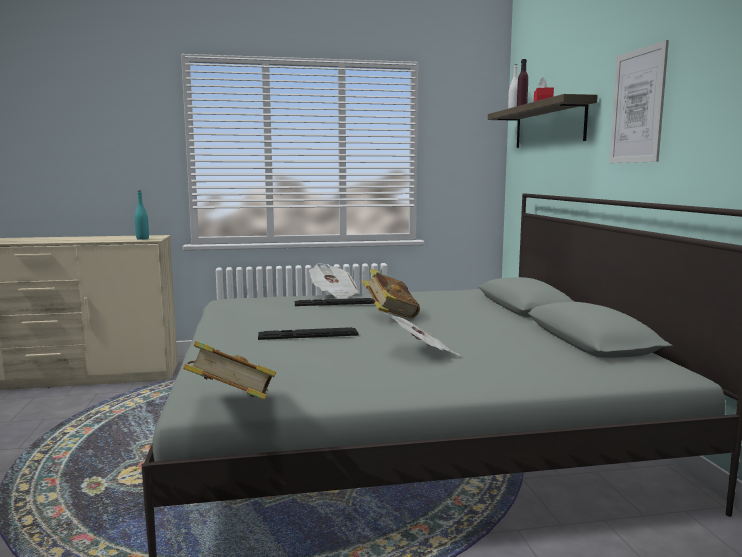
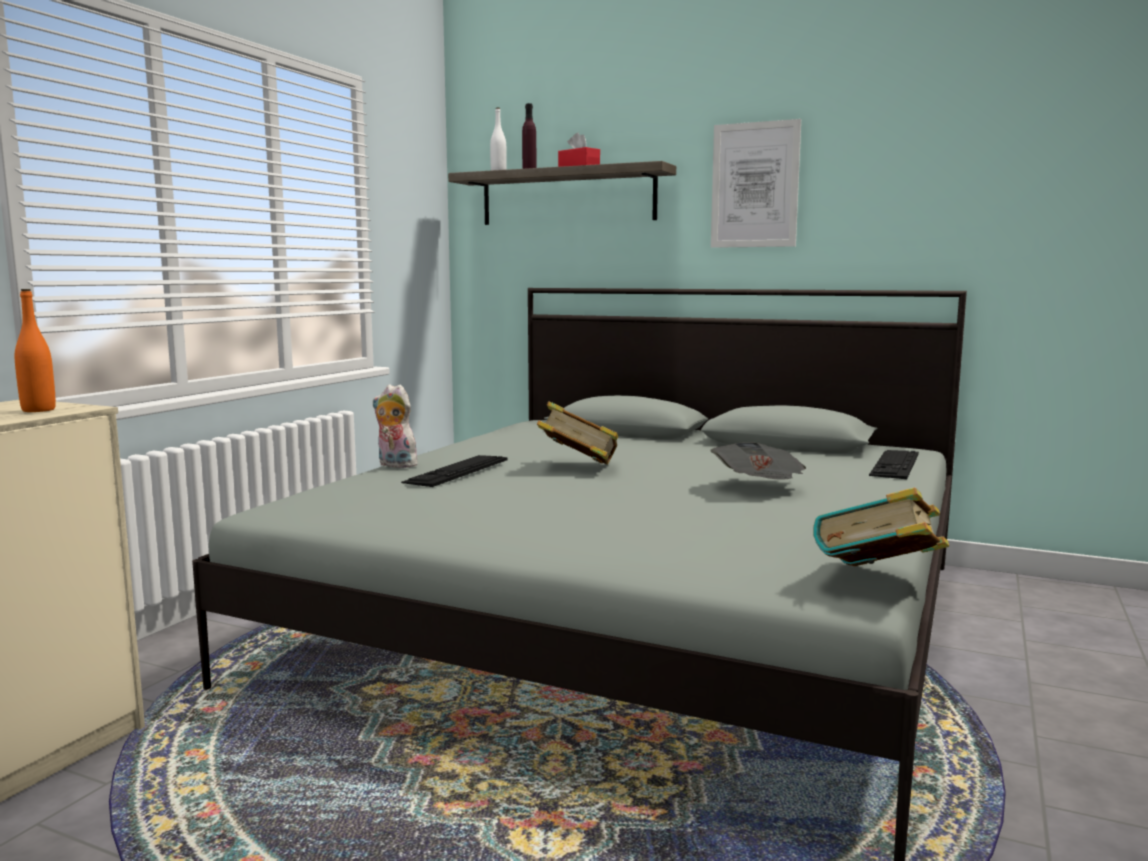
camera: 55 degrees left, 0 degrees up
(142, 239) = (38, 410): turquoise bottle -> orange bottle
(308, 334) = (597, 507): keyboard -> keyboard (895, 464)
(334, 294) = (394, 465): newspaper -> plush toy

